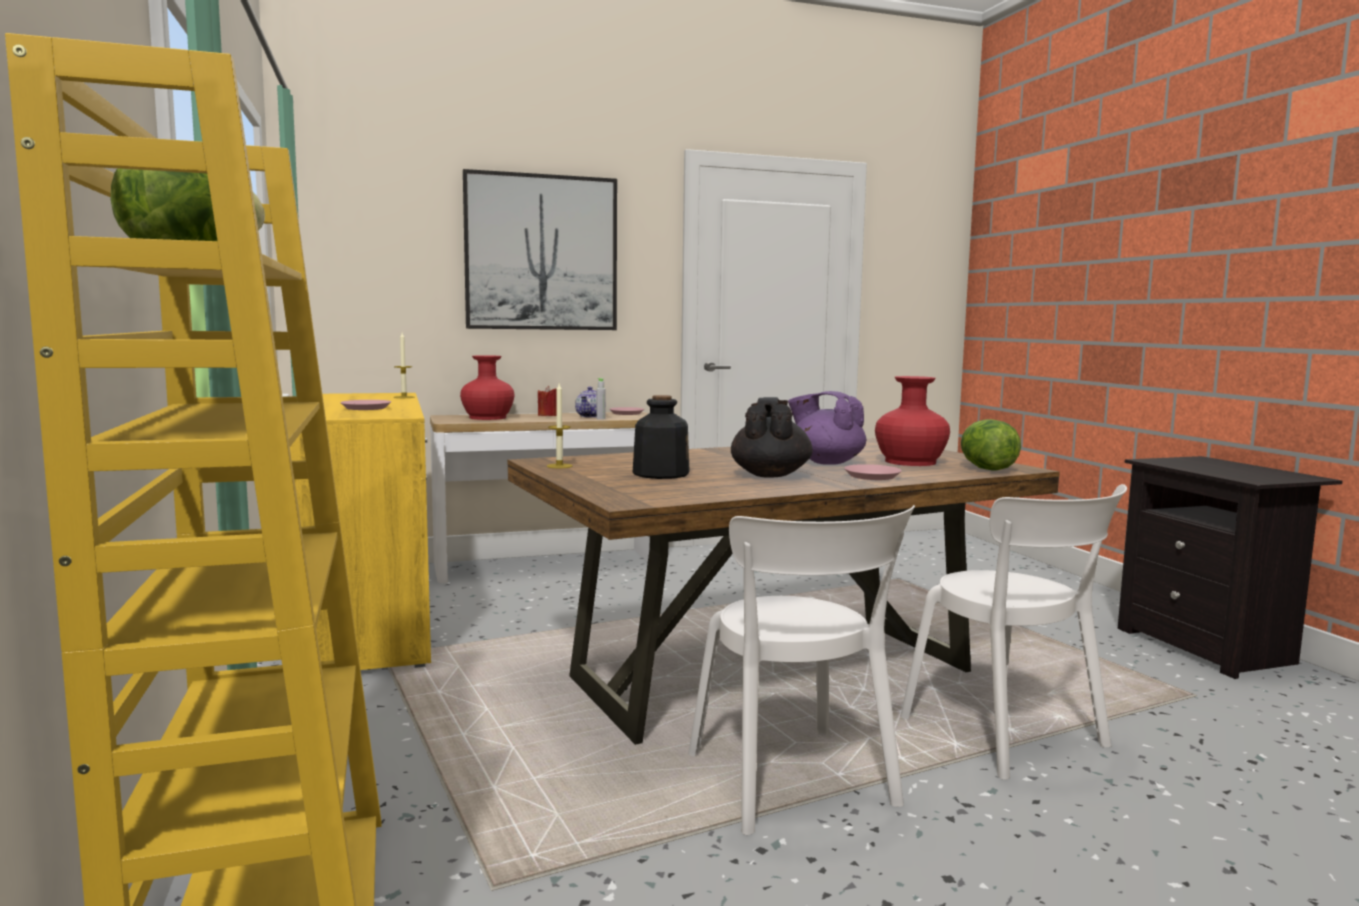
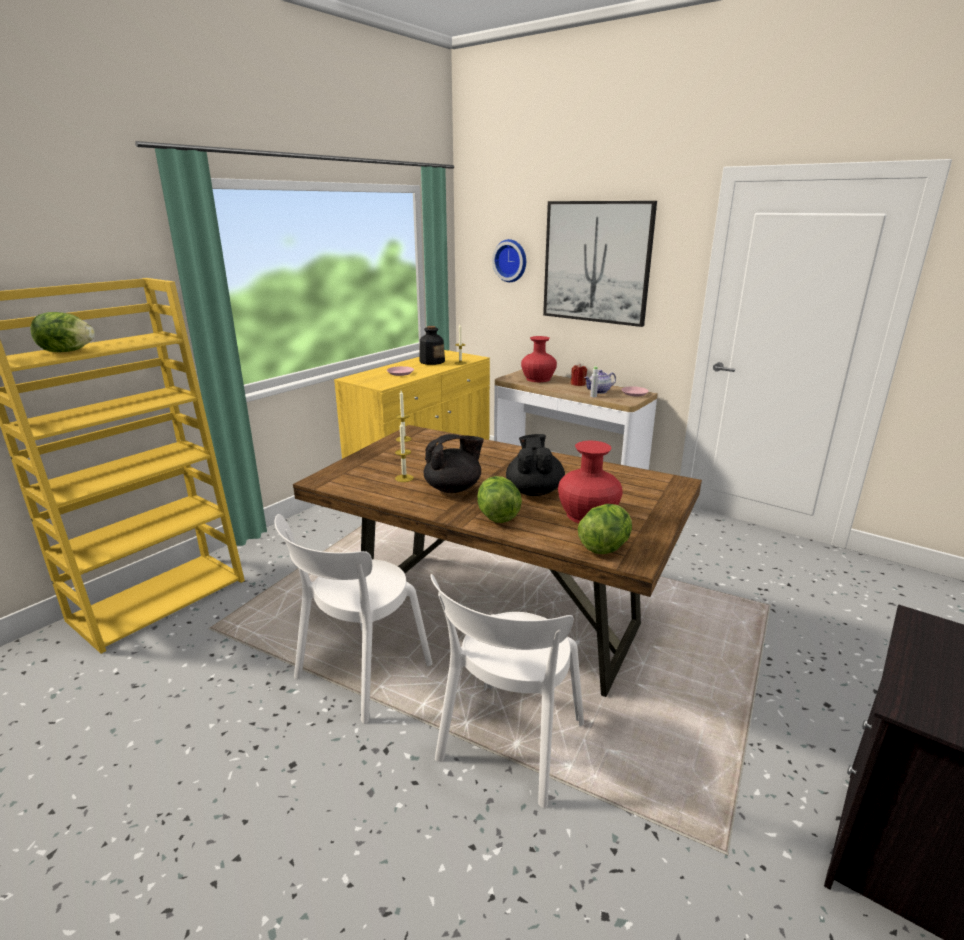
camera: 55 degrees right, 15 degrees up
(397, 252) = (511, 260): none -> wall clock
(660, 474) = (413, 464): bottle -> bottle (432, 361)
(699, 481) = (404, 478): none -> candle
(826, 462) = (534, 491): purple teapot -> black teapot
(872, 476) = (497, 516): pink plate -> lettuce

